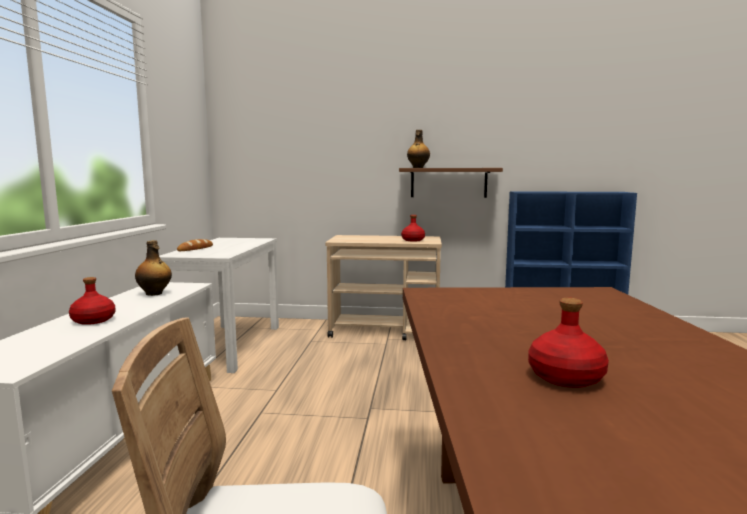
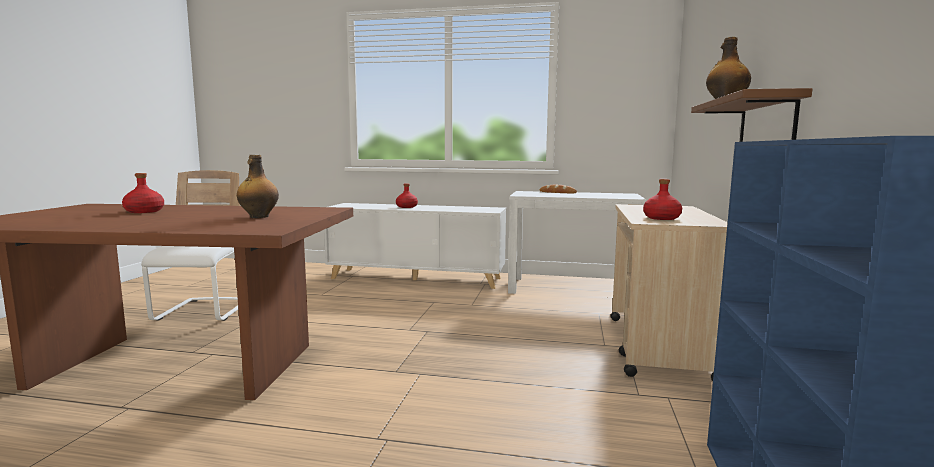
camera: 95 degrees right, 0 degrees up
(154, 293) = (466, 209): bottle -> bottle (258, 217)

